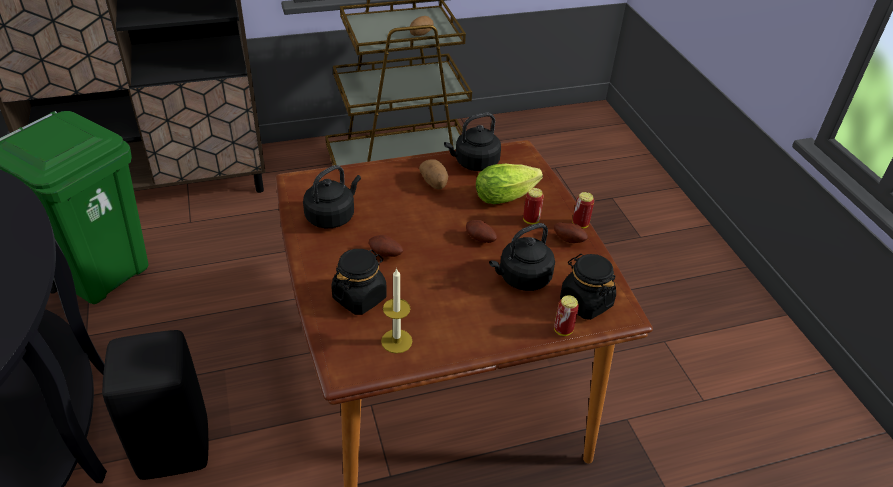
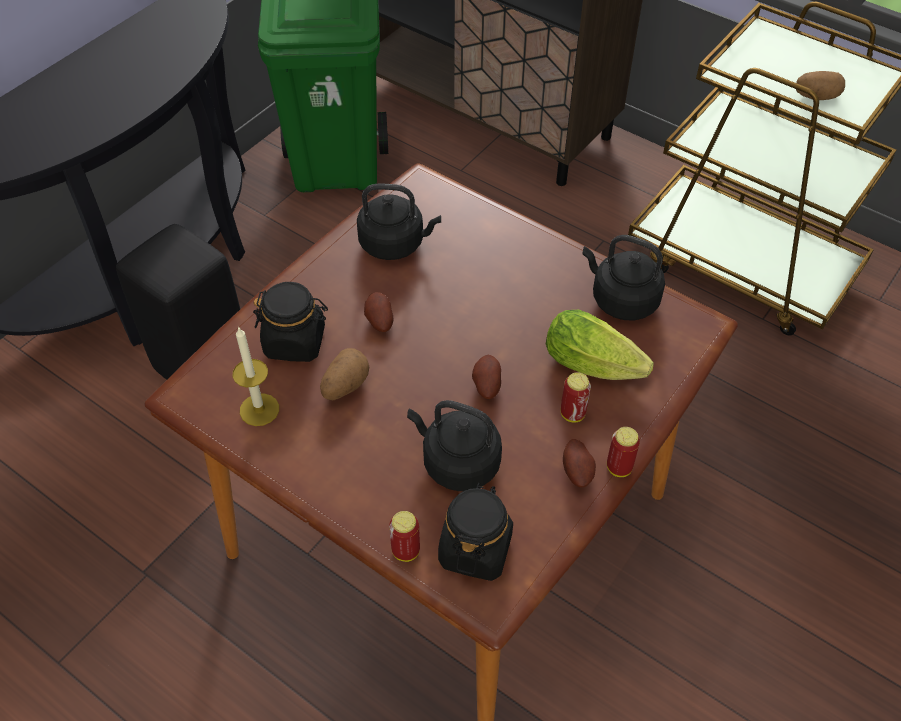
camera: 55 degrees right, 10 degrees up
(434, 183) = (542, 288): potato -> potato (345, 385)

